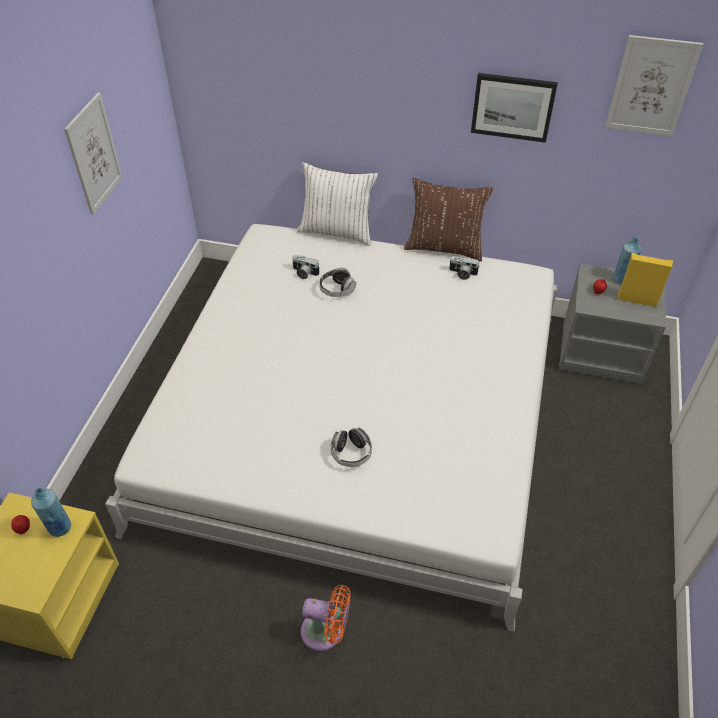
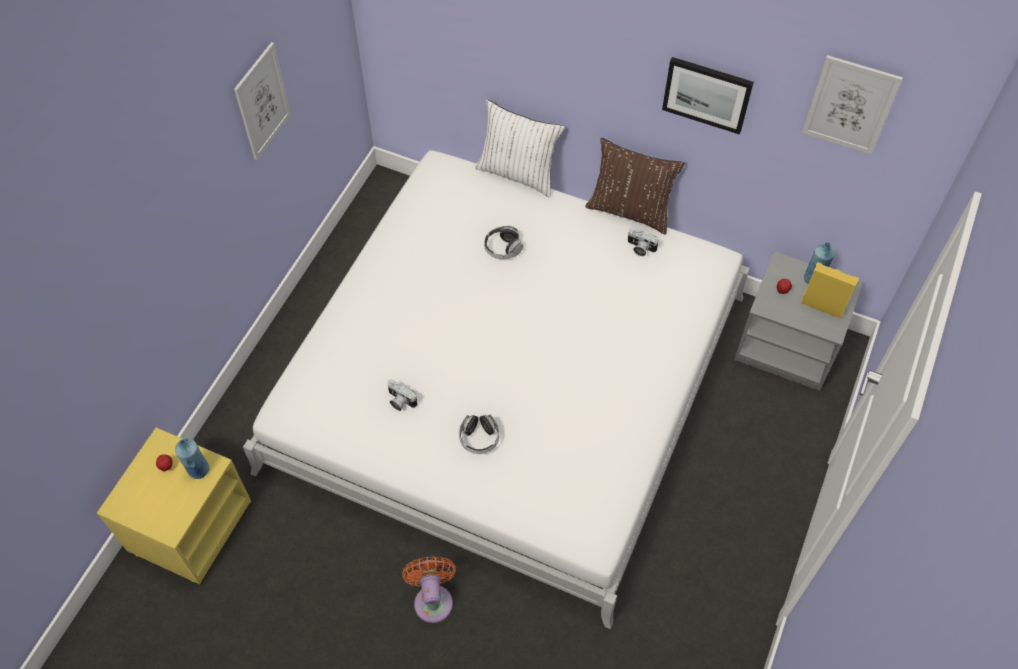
camera: 10 degrees right, 10 degrees up
(304, 273) = (472, 222): camera -> camera (400, 401)
(326, 632) = (433, 599): orange fan -> orange fan turned 120 degrees counterclockwise

